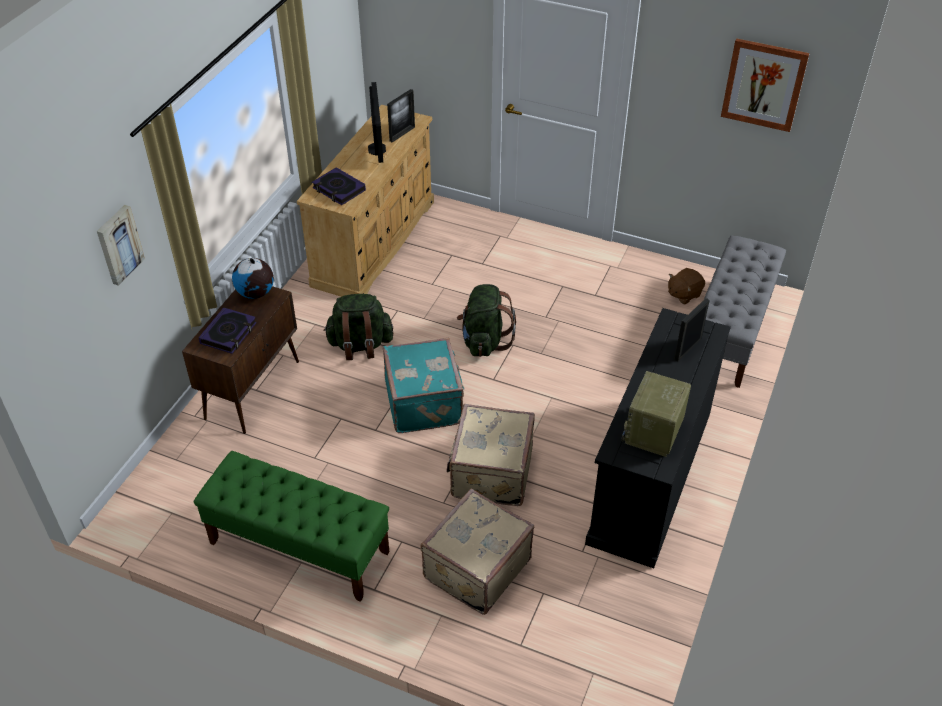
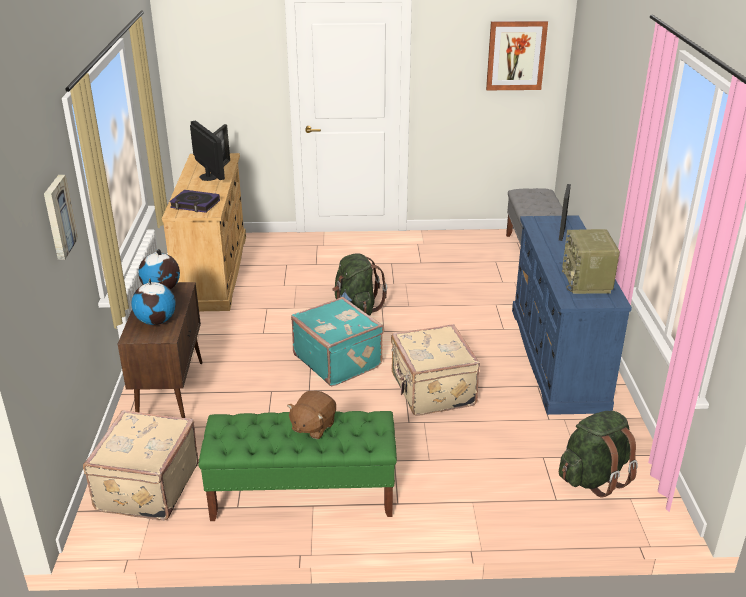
camera: 25 degrees left, 15 degrees down
(229, 333) = (156, 321): book -> globe
(360, 345) = (251, 338): green backpack -> green backpack (593, 478)
(475, 568) = (473, 458): beige suitcase -> beige suitcase (146, 487)
(650, 477) = (558, 357): black dresser -> blue dresser
(683, 294) = (485, 247): brown plush toy -> brown plush toy (312, 427)

